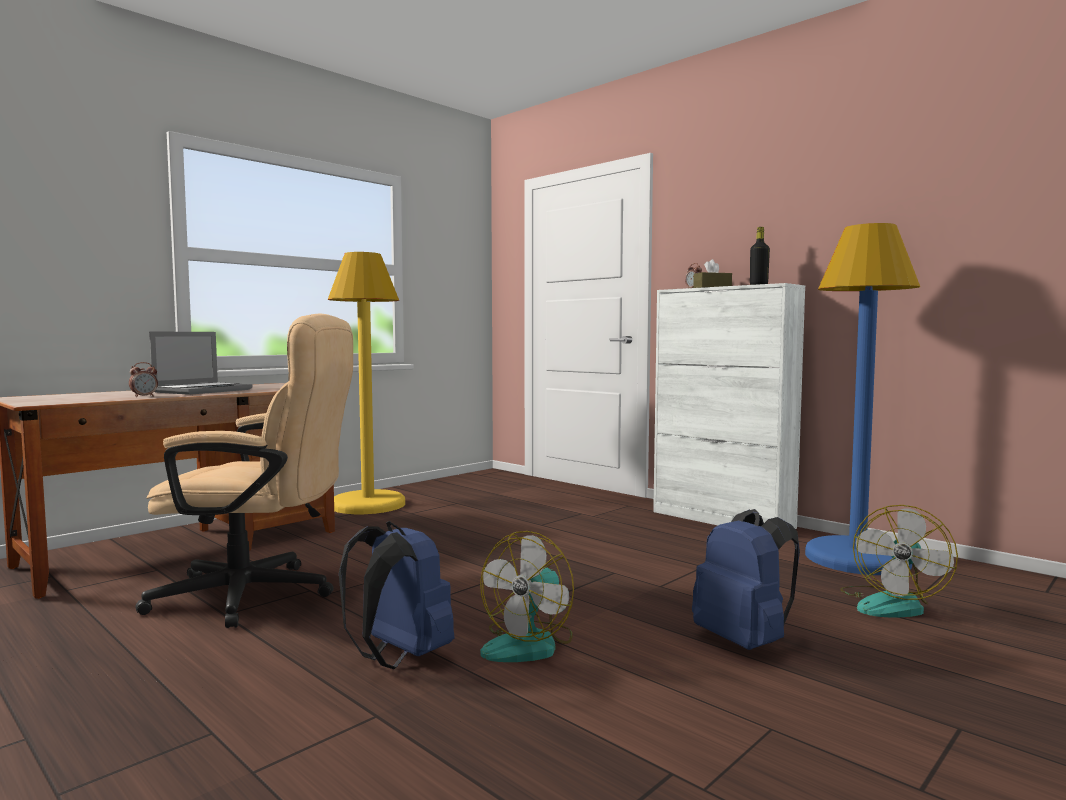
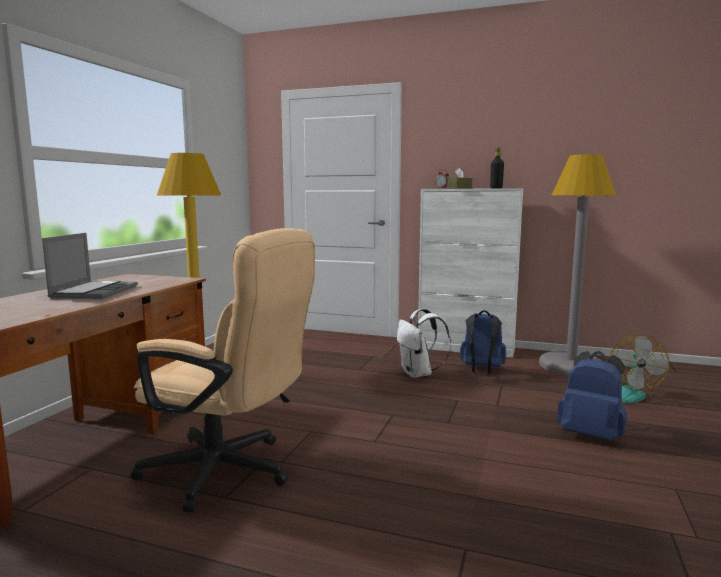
camera: 25 degrees left, 5 degrees up
(144, 396) = (66, 306): alarm clock -> none
(259, 595) = (229, 472): beige office chair -> beige office chair turned 45 degrees clockwise
(399, 657) = (414, 498): blue backpack -> blue backpack (481, 370)
(529, 644) = (481, 466): fan -> none
(609, 539) = (419, 374): none -> white backpack
(857, 558) = (571, 365): blue floor lamp -> grey floor lamp

